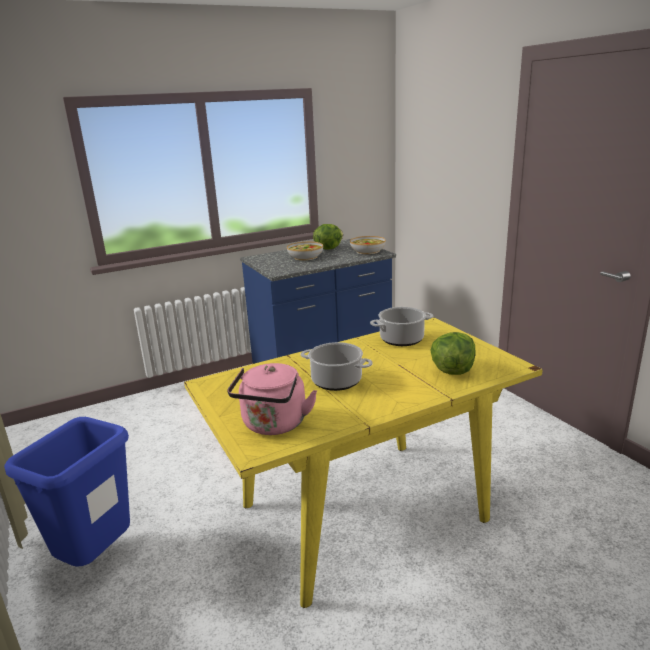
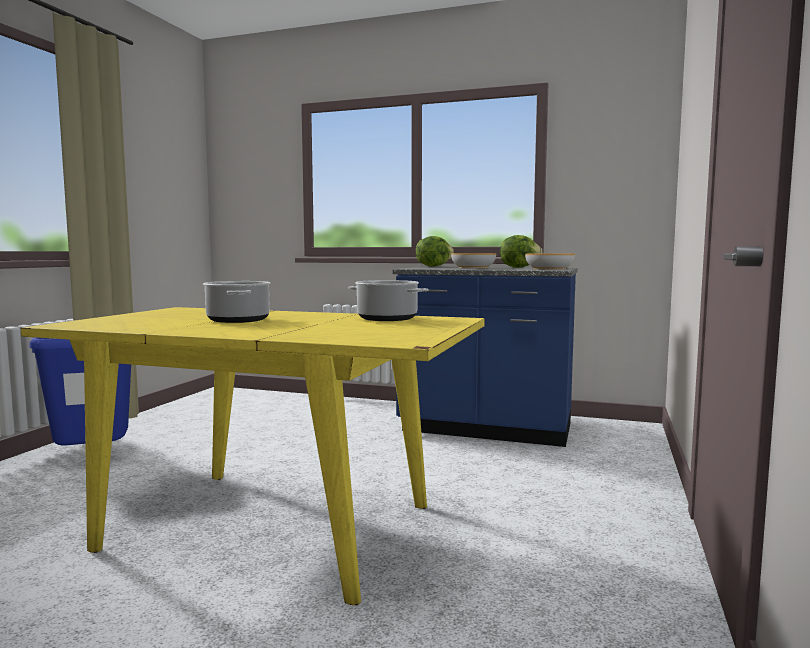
camera: 45 degrees right, 15 degrees down
(273, 425) = (116, 322): pink kettle -> none
(452, 370) = (338, 333): lettuce -> lettuce (433, 266)

